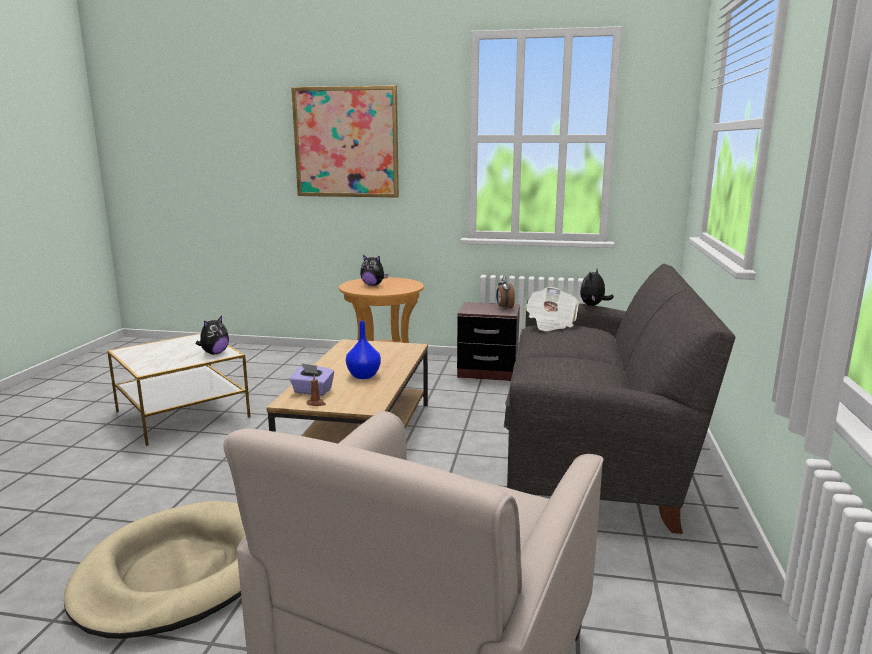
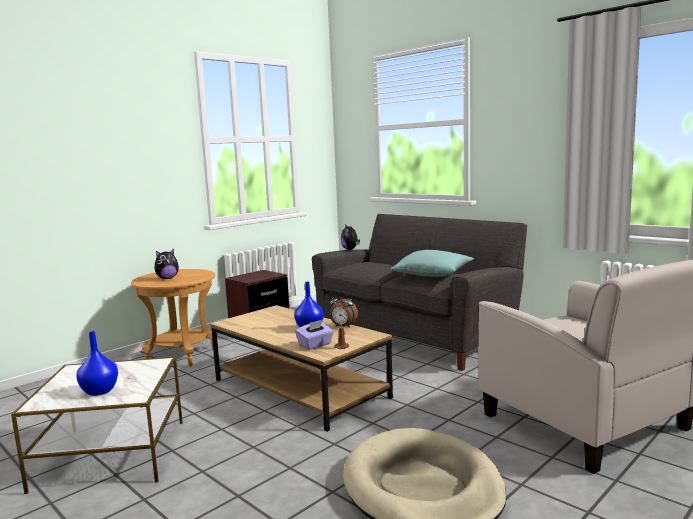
camera: 55 degrees left, 5 degrees down
(154, 357) = (99, 391): none -> blue vase
(214, 353) = (145, 366): plush toy -> none
(346, 142) = (91, 146): picture -> none
(504, 308) = (264, 273): alarm clock -> alarm clock (343, 327)
(551, 324) = (351, 264): newspaper -> none
(566, 368) = (433, 274): none -> turquoise pillow

